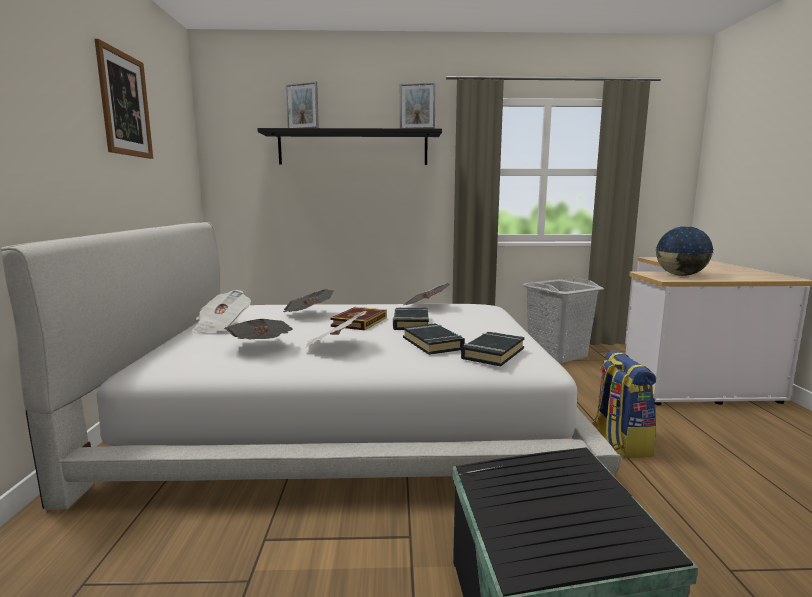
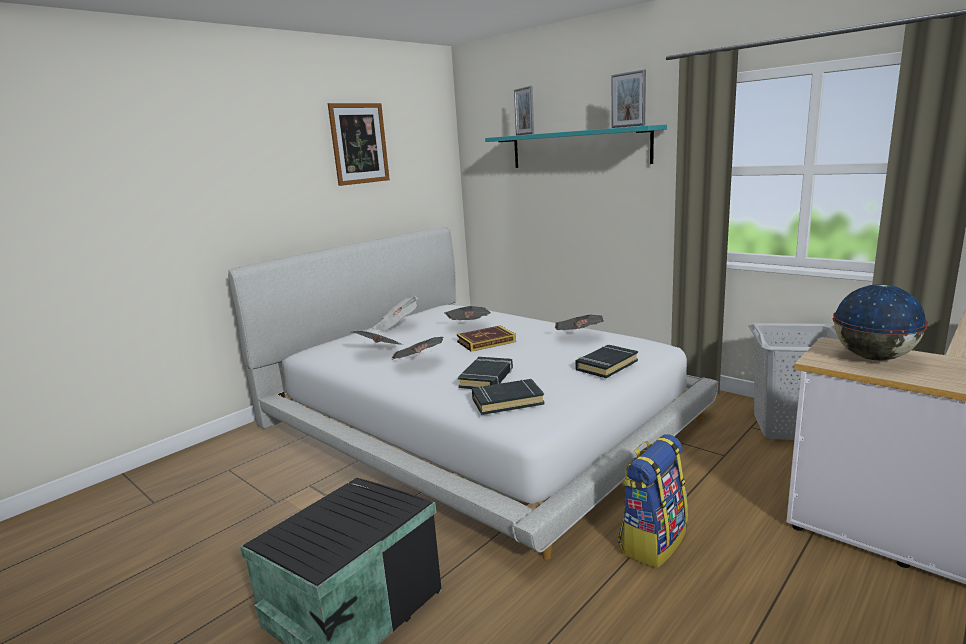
camera: 45 degrees right, 5 degrees up
(353, 148) = (578, 148): black shelf -> turquoise shelf
(410, 323) = (520, 352): black book -> black book (606, 365)

